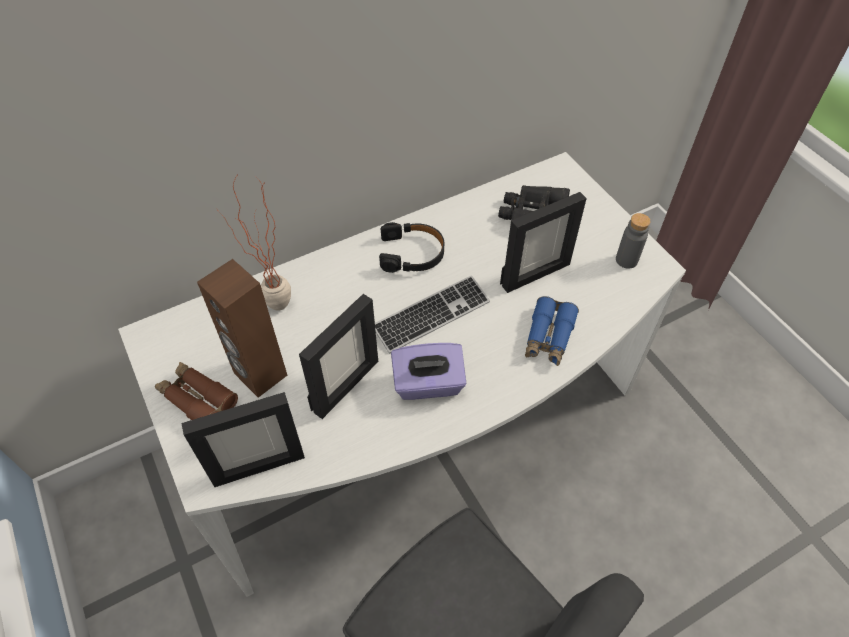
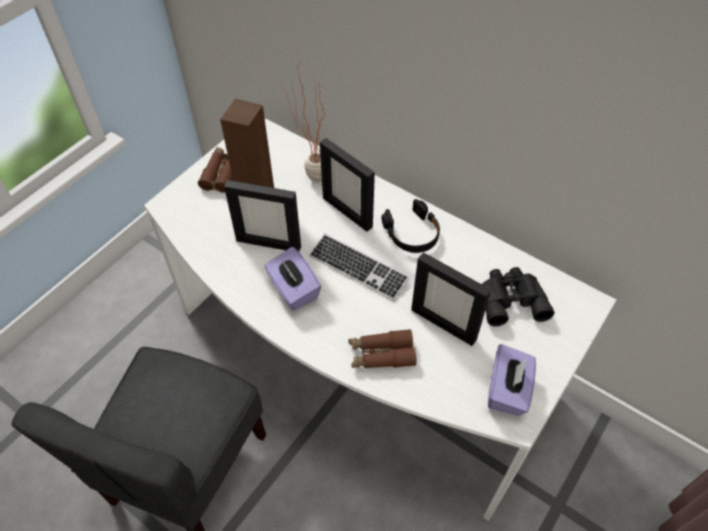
camera: 65 degrees right, 0 degrees up
(258, 465) = (188, 224): picture frame -> picture frame (348, 211)
(548, 337) = (381, 354): blue binoculars -> brown binoculars
(626, 260) = (507, 390): grey bottle -> purple tissue box

